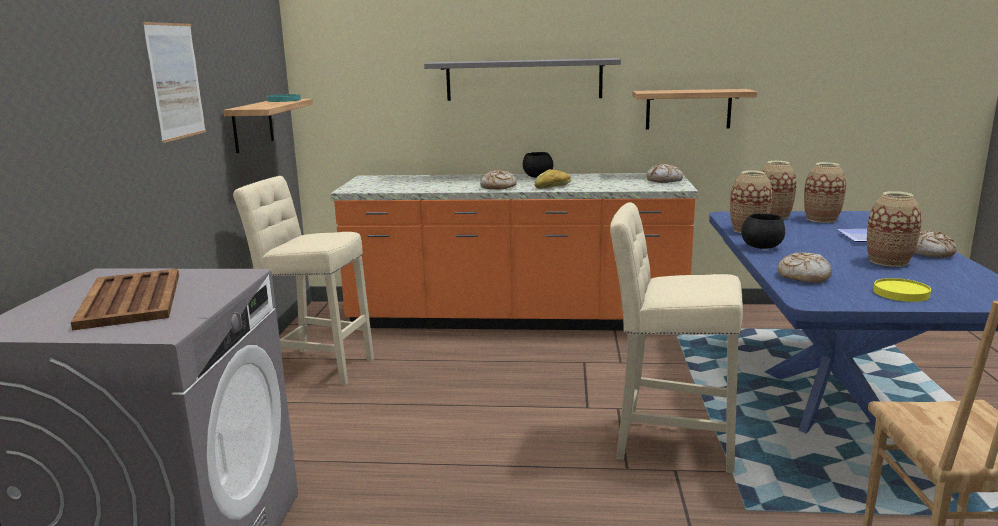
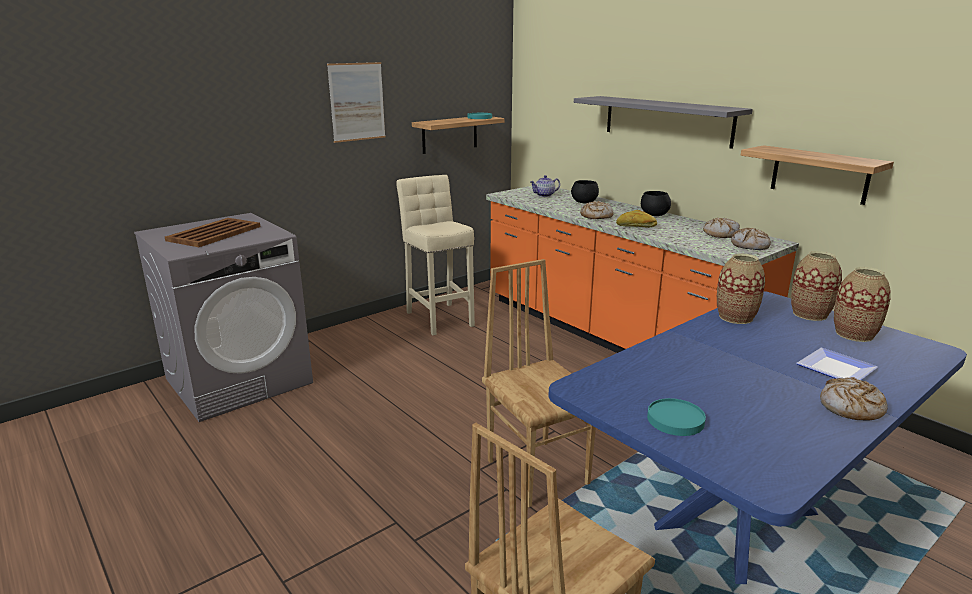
camera: 45 degrees right, 5 degrees up
(395, 182) = (545, 195): none -> teapot
(668, 443) = (538, 471): beige stool -> brown chair
(762, 247) = (694, 335): black bowl -> black bowl (584, 202)
(803, 276) = (640, 370): bread -> bread (721, 234)
(888, 261) = (771, 394): vase -> none
(901, 293) = (675, 420): yellow plate -> turquoise plate

